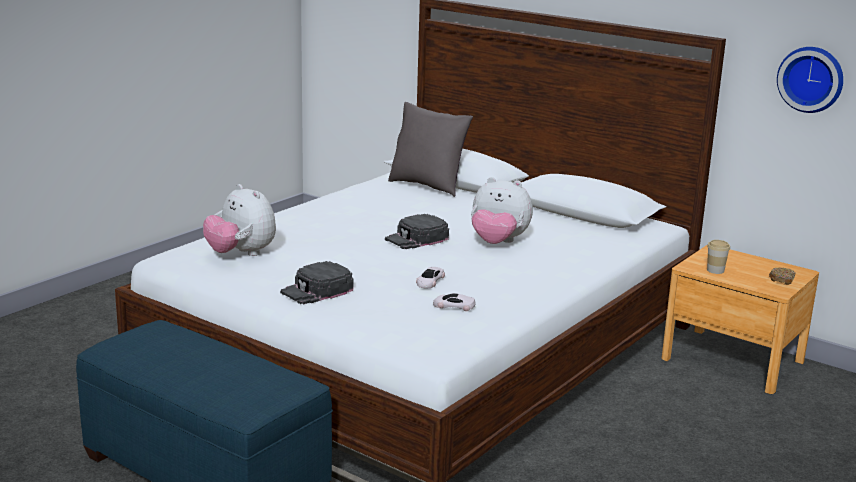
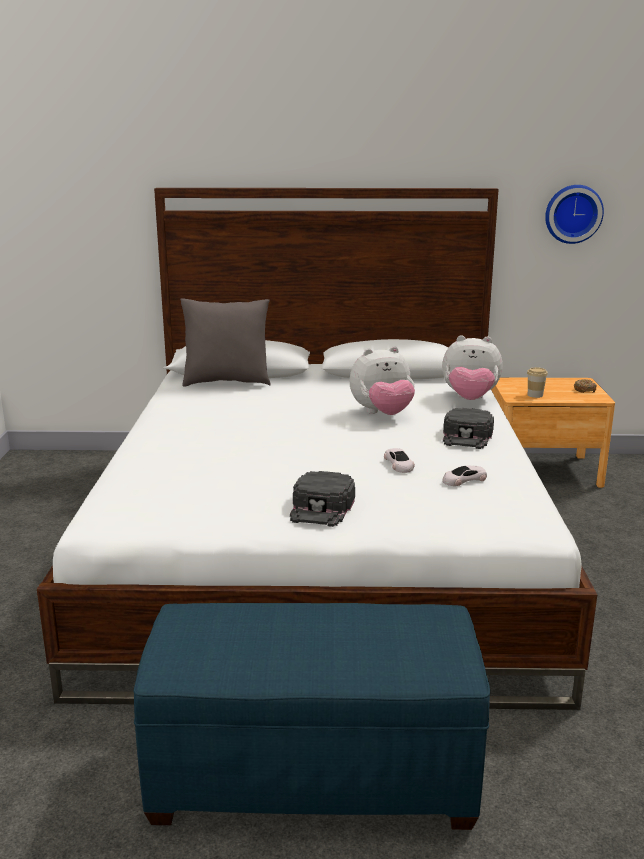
camera: 35 degrees left, 0 degrees up
(241, 254) = (180, 495): plush toy -> plush toy (470, 399)
(416, 239) = (314, 429): black cap -> black cap (467, 436)

